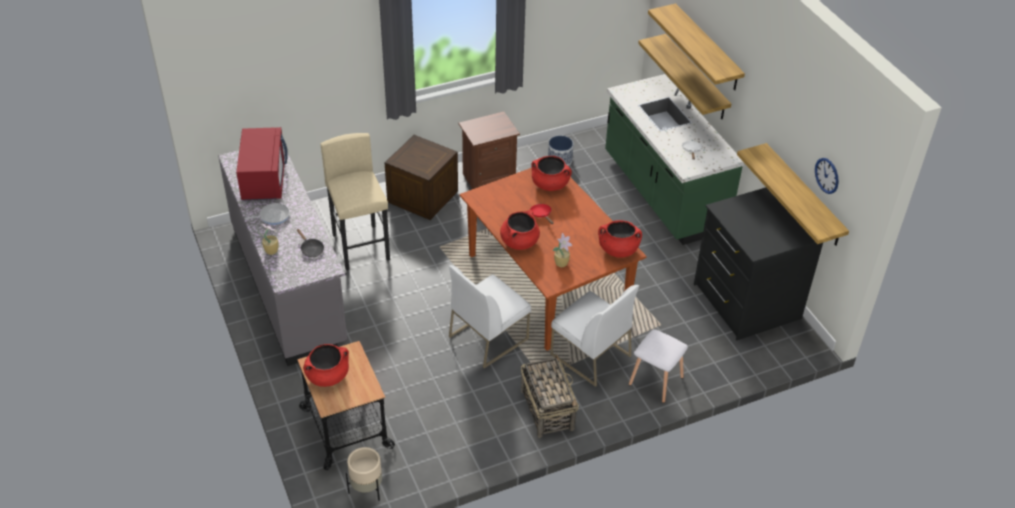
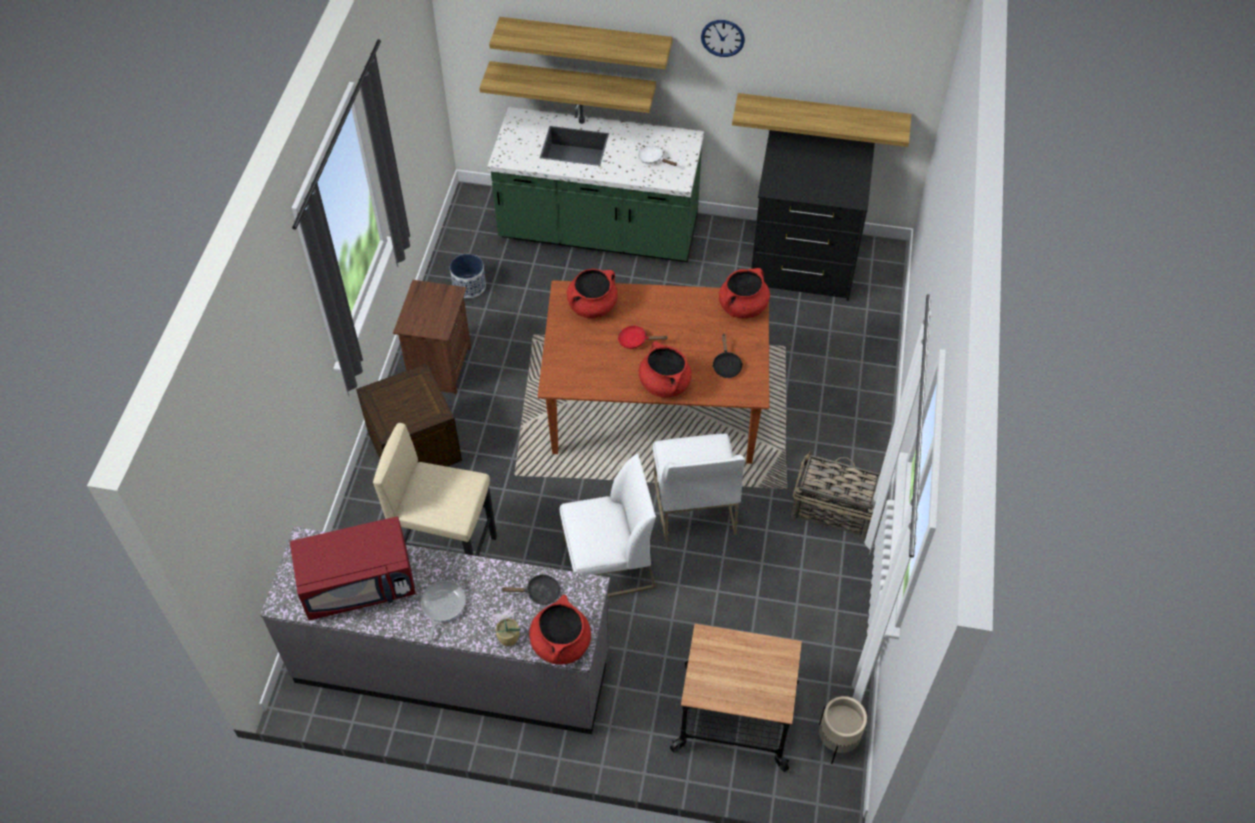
camera: 55 degrees left, 10 degrees up
(263, 179) = (359, 584): red microwave -> red microwave turned 135 degrees clockwise
(327, 376) = (731, 684): red cooking pot -> red cooking pot (560, 643)
(562, 263) = (726, 365): potted plant -> black frying pan
(589, 355) = (784, 430): white chair -> white chair (608, 565)
(656, 381) = (857, 396): white stool -> none
(827, 175) = (858, 77): wall clock -> wall clock (722, 38)

